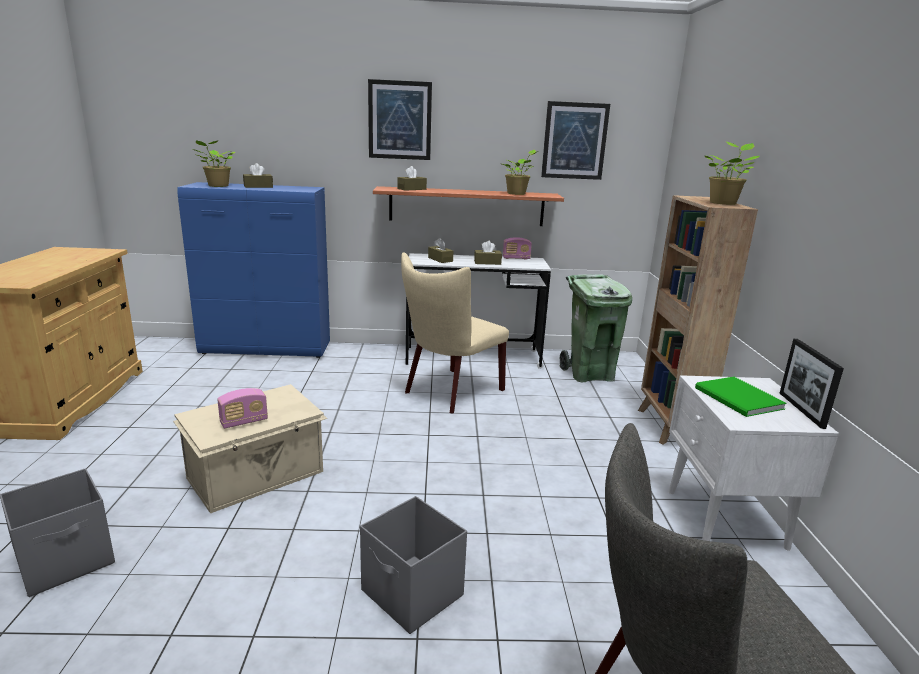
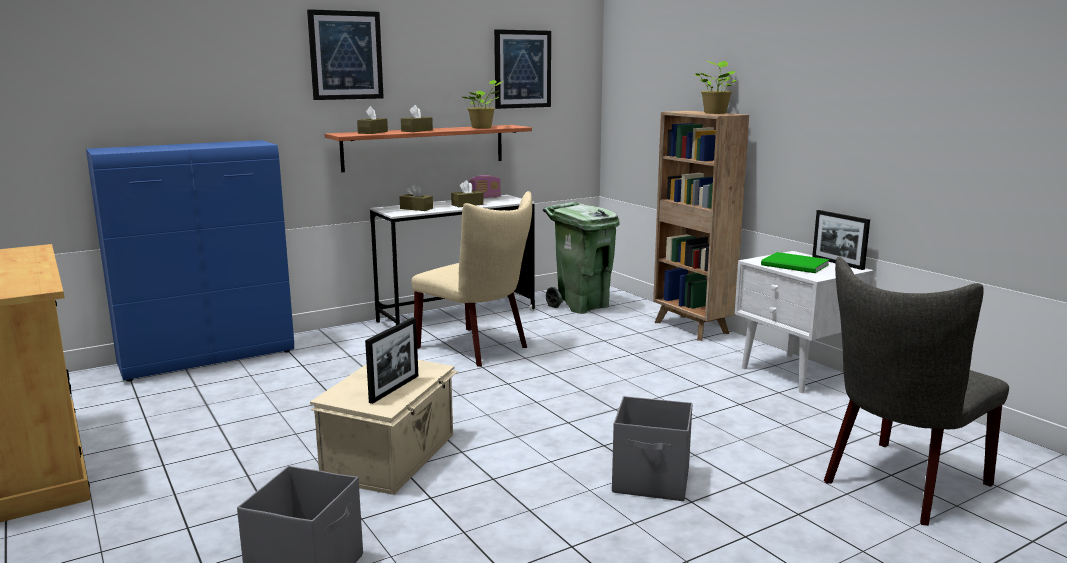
camera: 30 degrees left, 5 degrees down
(217, 186) = (138, 149): potted plant -> none
(244, 422) = (394, 389): radio -> picture frame
(258, 187) = (189, 146): brown tissue box -> brown tissue box (417, 130)
(449, 392) = (478, 348): beige chair -> beige chair turned 60 degrees counterclockwise

